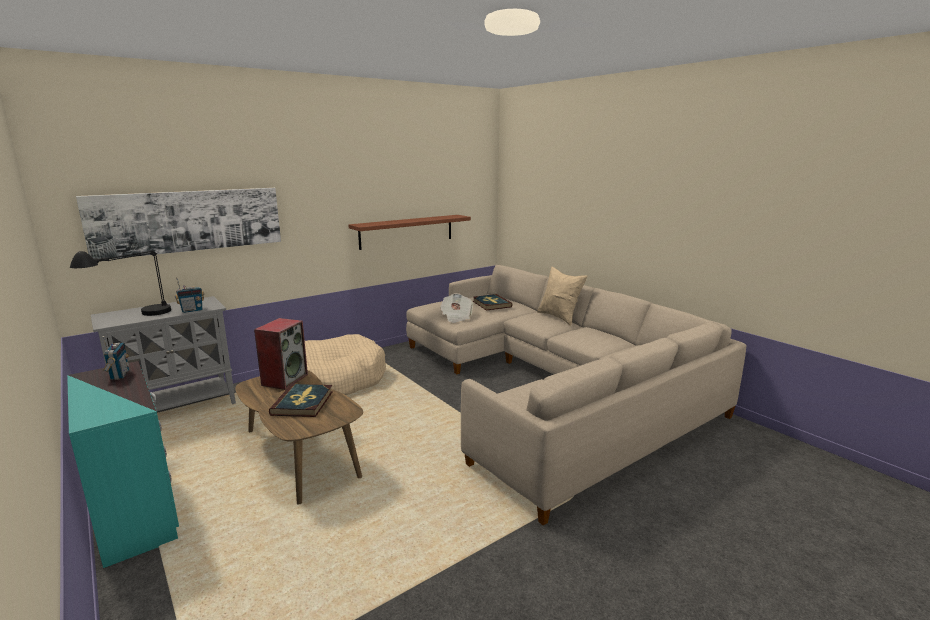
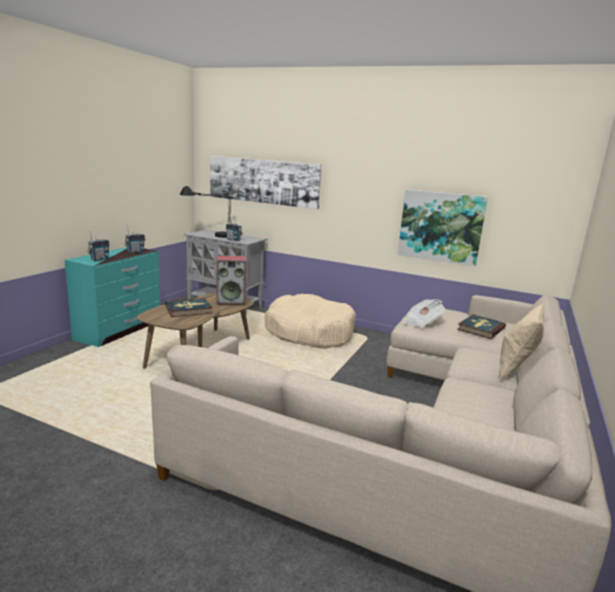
camera: 60 degrees right, 0 degrees up
(122, 404) = (99, 259): none -> radio
(407, 231) = (440, 227): brown shelf -> picture

